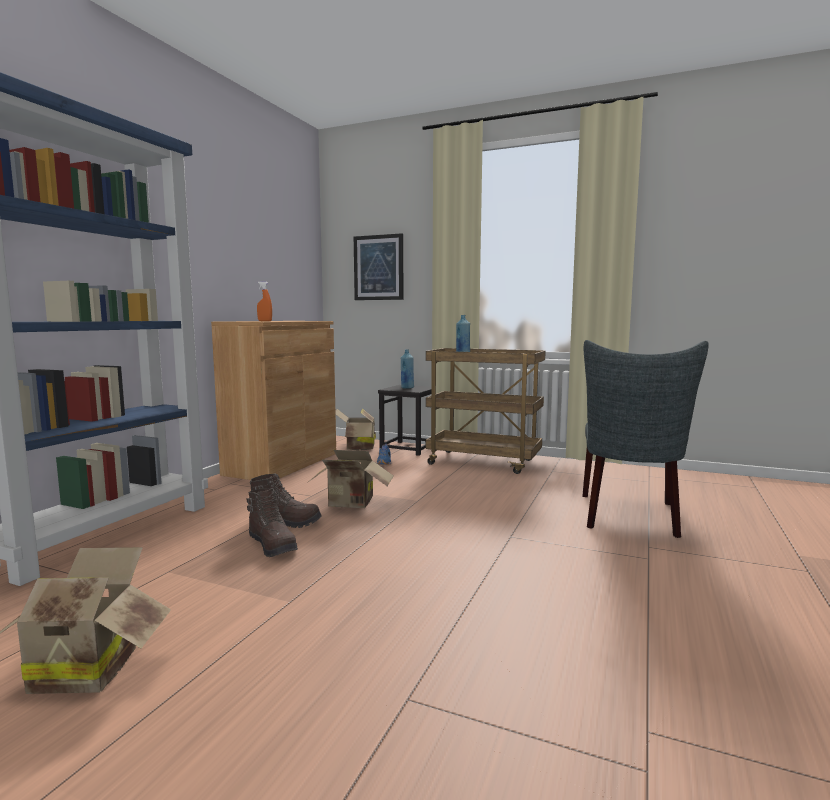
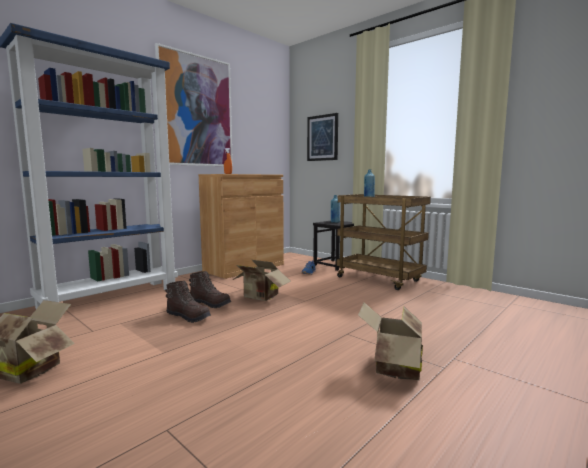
camera: 20 degrees right, 0 degrees up
(204, 221) = (196, 111): none -> picture
(273, 545) = (189, 317): brown boot -> brown boot turned 45 degrees counterclockwise
(357, 447) = (301, 262): cardboard box -> cardboard box (393, 368)
(629, 517) = (459, 333): grey chair -> none

